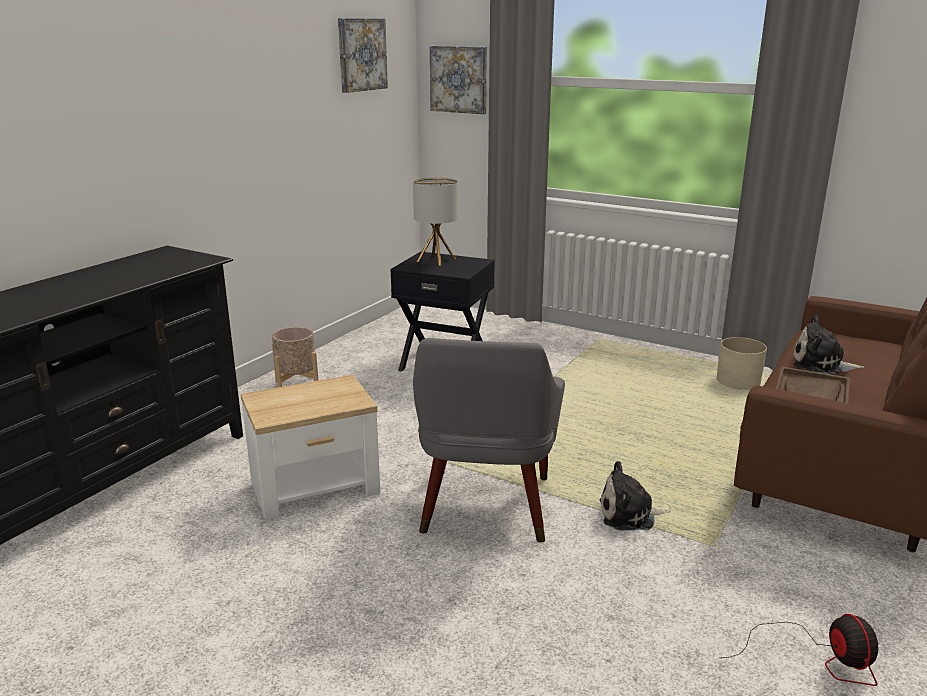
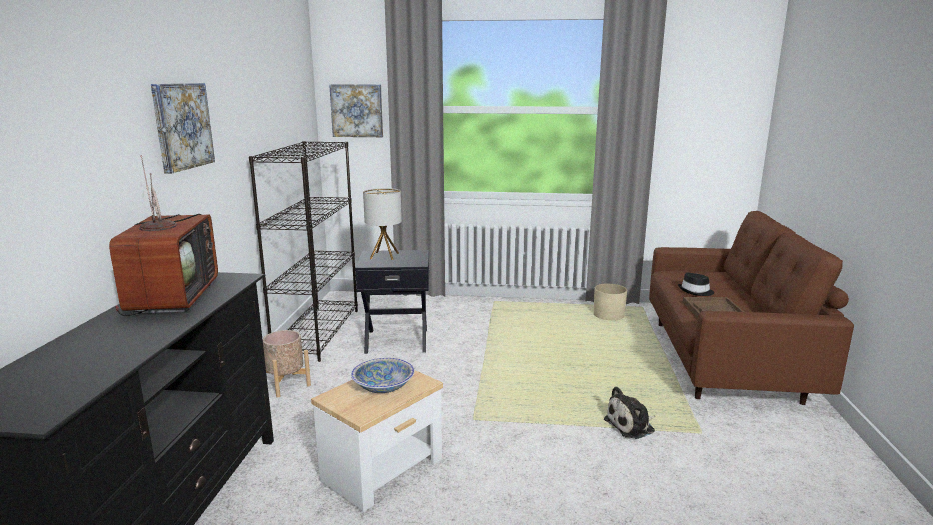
camera: 25 degrees left, 5 degrees down
(129, 268) = (172, 297): none -> television
(315, 397) = (383, 387): none -> bowl
(361, 54) = (286, 91): picture -> picture (182, 126)
(370, 340) = (318, 332): none -> black bookcase
(485, 511) = (534, 451): grey armchair -> none
(817, 658) = (827, 492): fan -> none
(821, 364) = (696, 291): plush toy -> black hat

